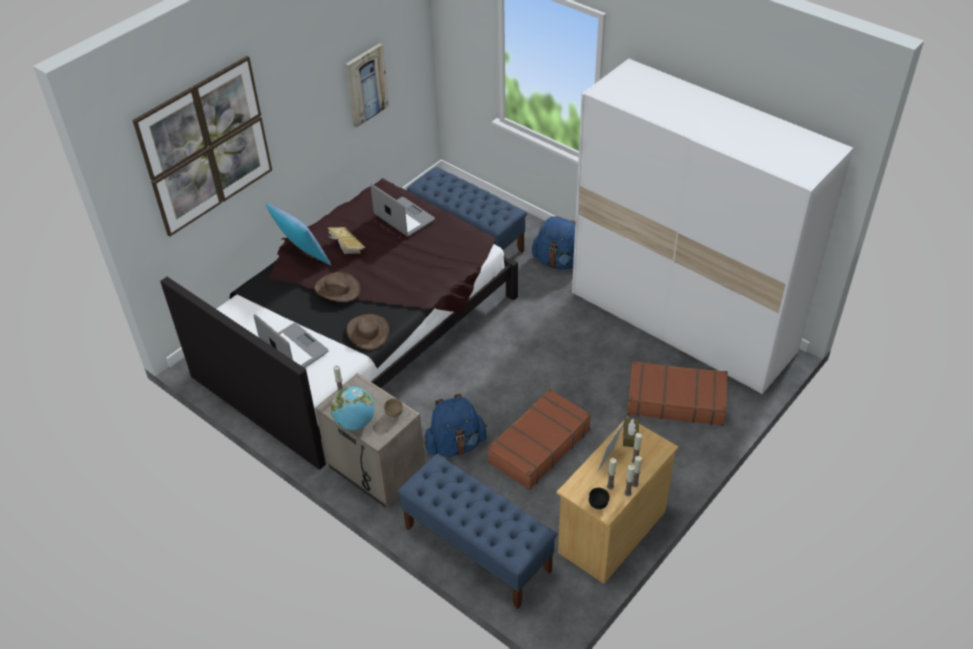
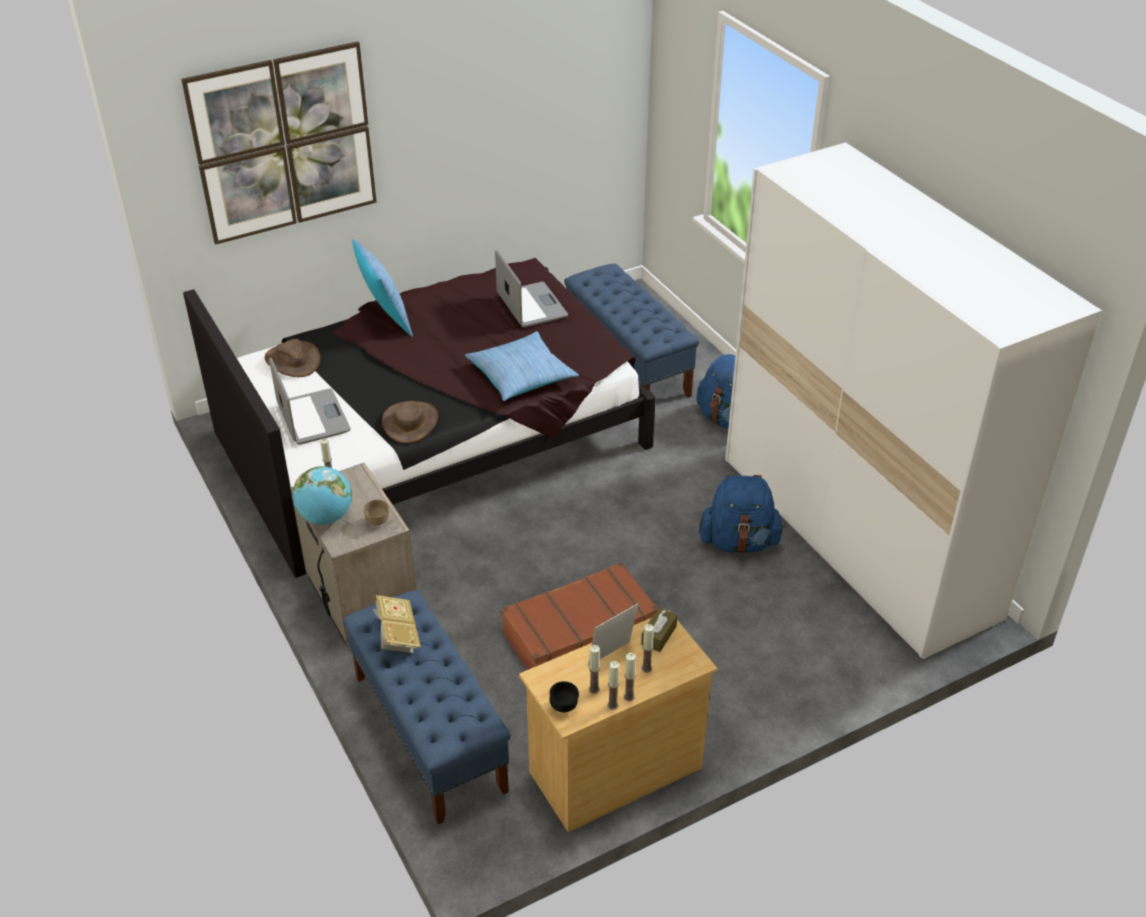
camera: 20 degrees right, 5 degrees down
(337, 289) = (402, 364): brown hat -> brown hat (293, 360)
(346, 247) = (442, 321): book -> book (397, 635)
(366, 85) = (534, 130): picture -> none
(427, 274) = (521, 375): none -> pillow
(456, 445) = (475, 599): blue backpack -> blue backpack (739, 542)
(675, 400) = (794, 631): brown suitcase -> none

